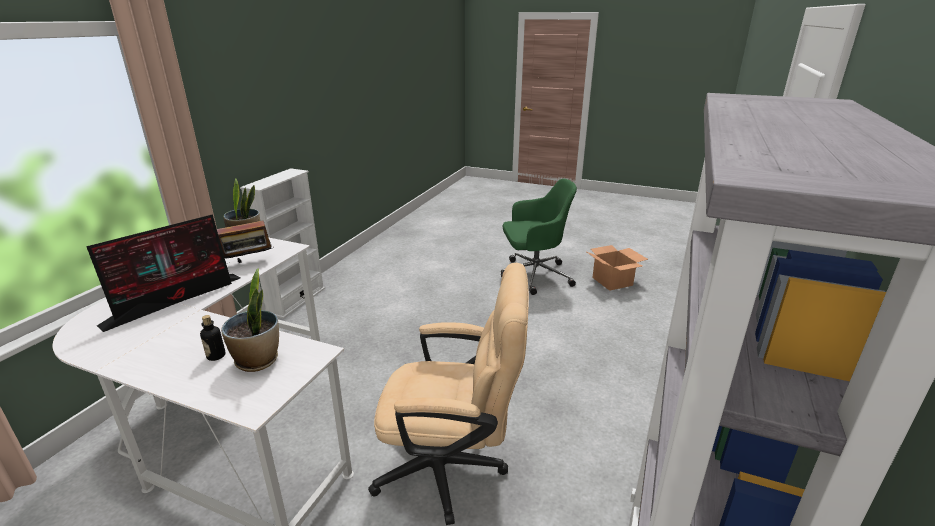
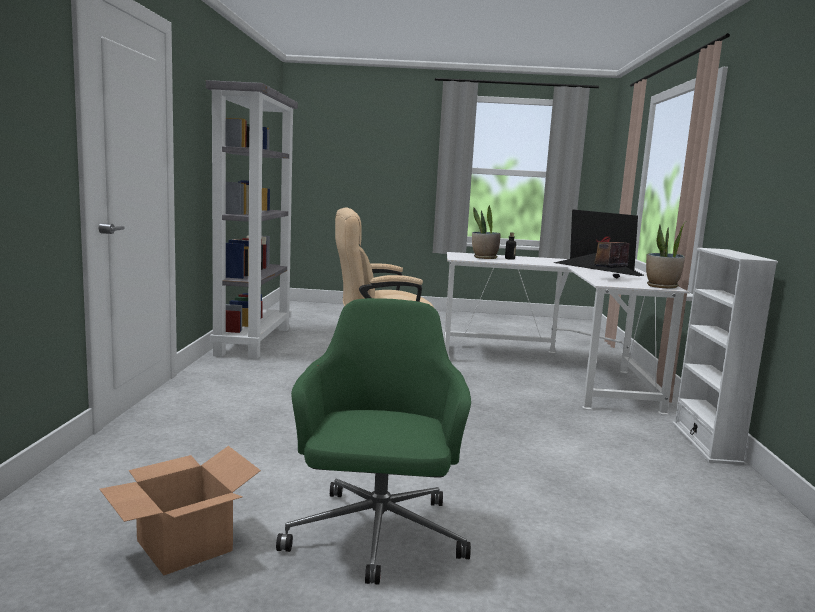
camera: 160 degrees right, 15 degrees down
(177, 299) = (595, 268): monitor -> monitor turned 120 degrees clockwise
(534, 275) = (376, 537): green office chair -> green office chair turned 120 degrees clockwise

